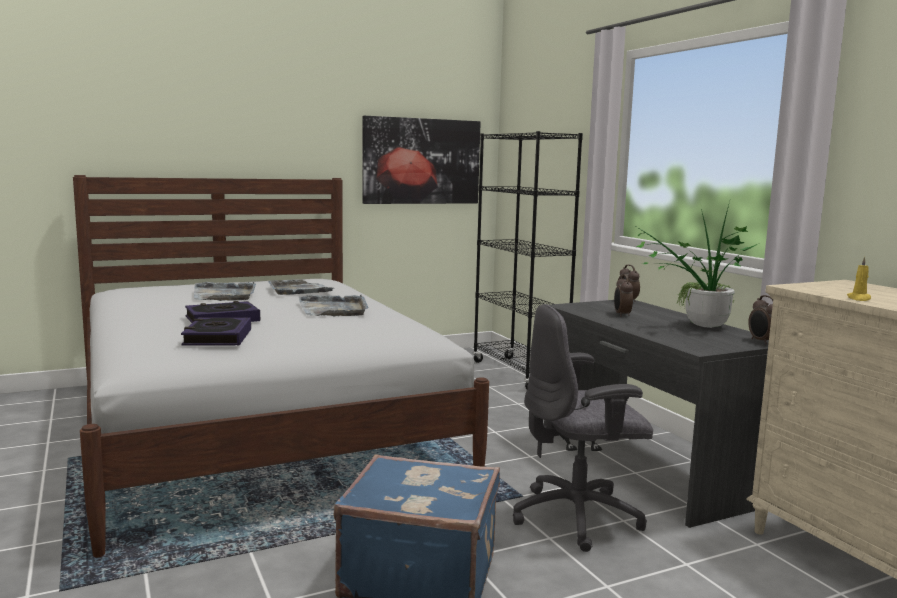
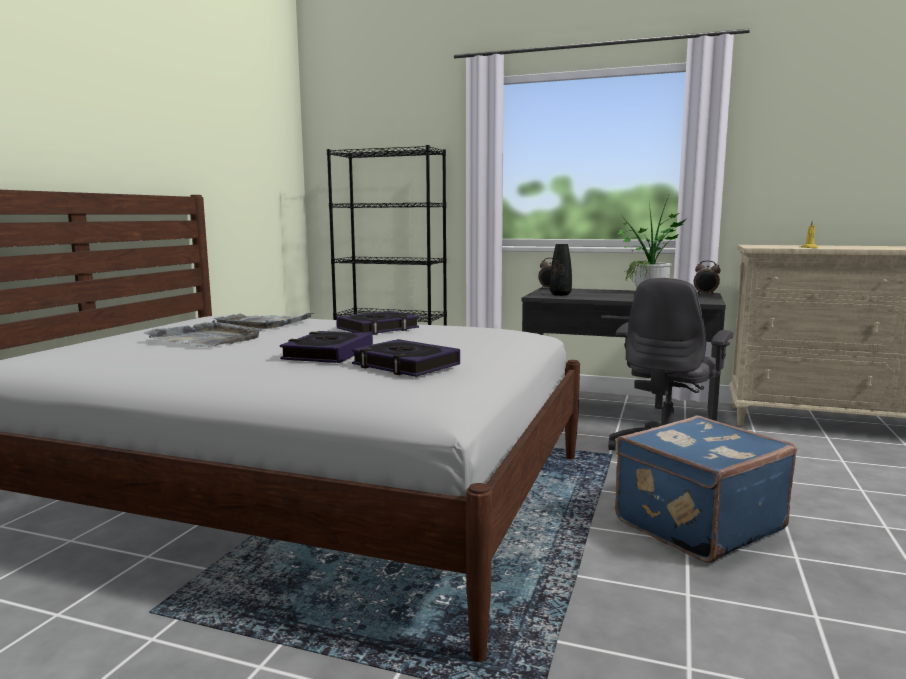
camera: 45 degrees left, 0 degrees up
(334, 309) = (378, 328): grey tray -> book
(421, 161) = (254, 179): picture -> none
(595, 309) = (560, 294): none -> black vase
(621, 315) = (588, 295): alarm clock -> none

